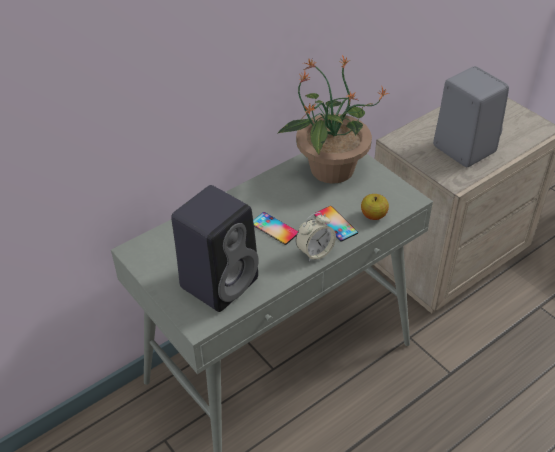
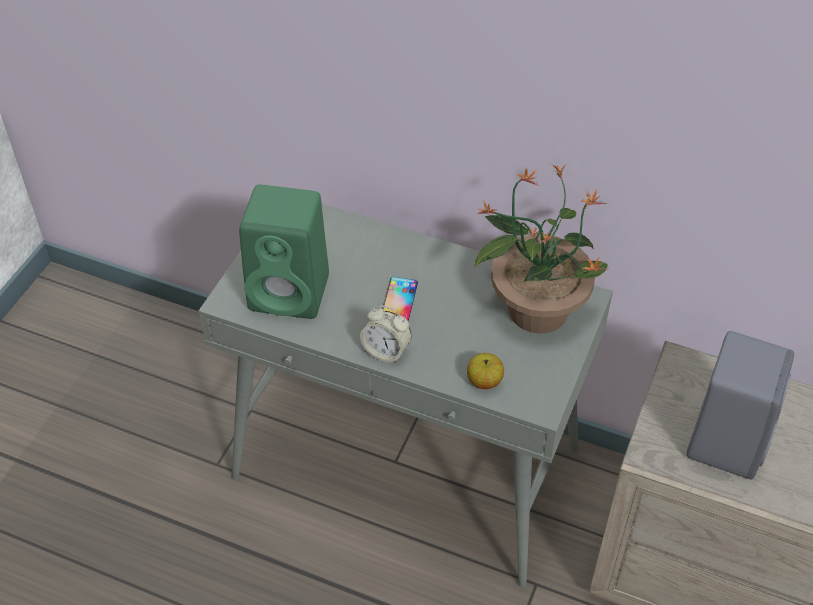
camera: 60 degrees right, 5 degrees up
(220, 281) = (292, 292): black speaker -> green speaker
(335, 223) = (445, 351): phone -> none

